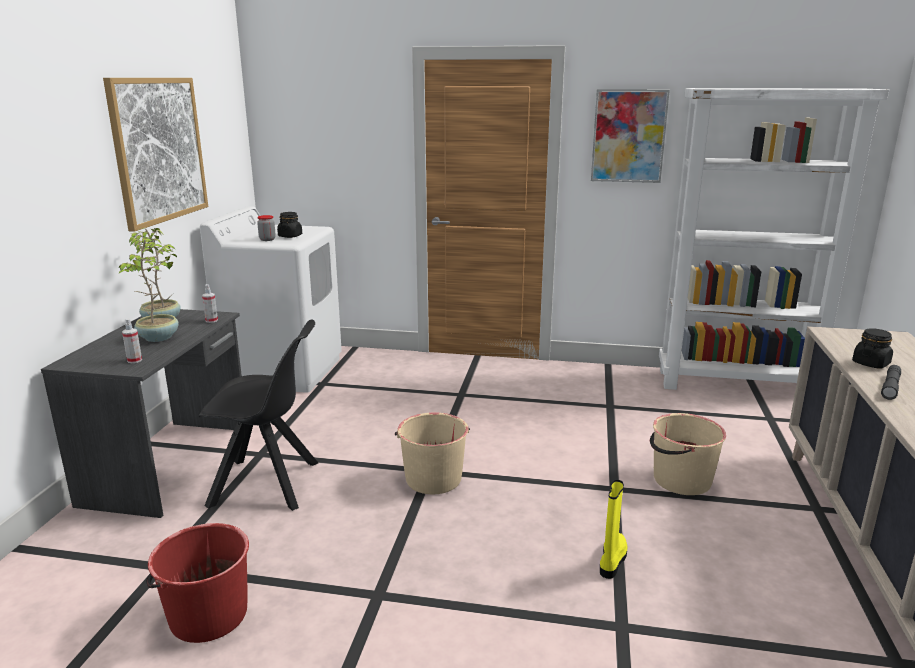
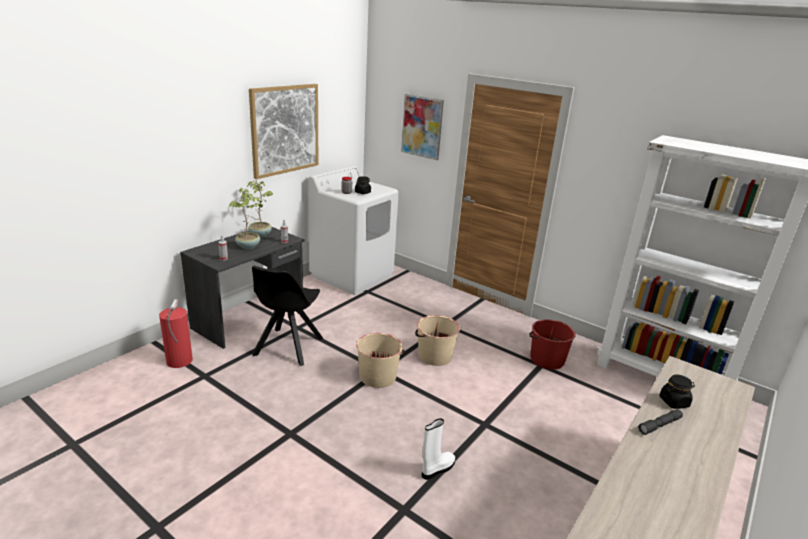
camera: 25 degrees right, 5 degrees up
(93, 561) = (179, 361): none -> fire extinguisher
(207, 615) = (205, 410): red bucket -> red bucket (546, 359)
(268, 484) = (287, 347): black chair -> black chair turned 75 degrees clockwise
(612, 560) = (437, 469): yellow boot -> white boot
(628, 136) = (612, 164): picture -> picture (422, 126)
(681, 480) = (537, 436): beige bucket -> beige bucket (434, 356)

